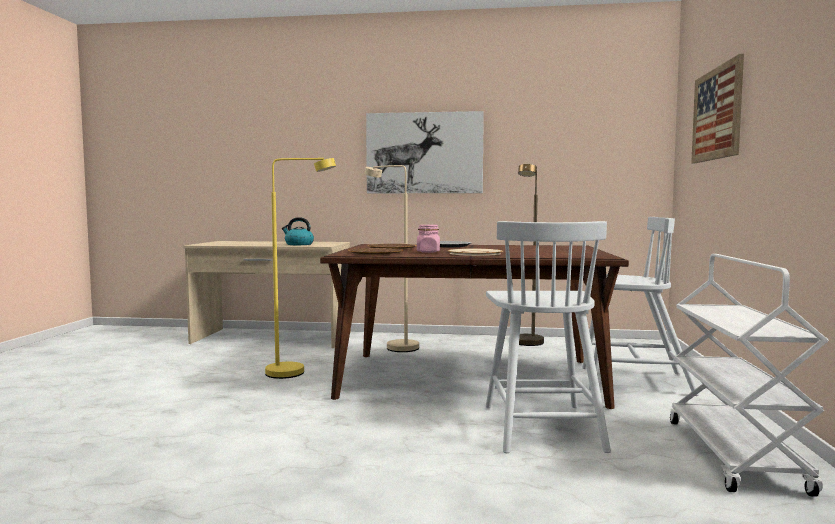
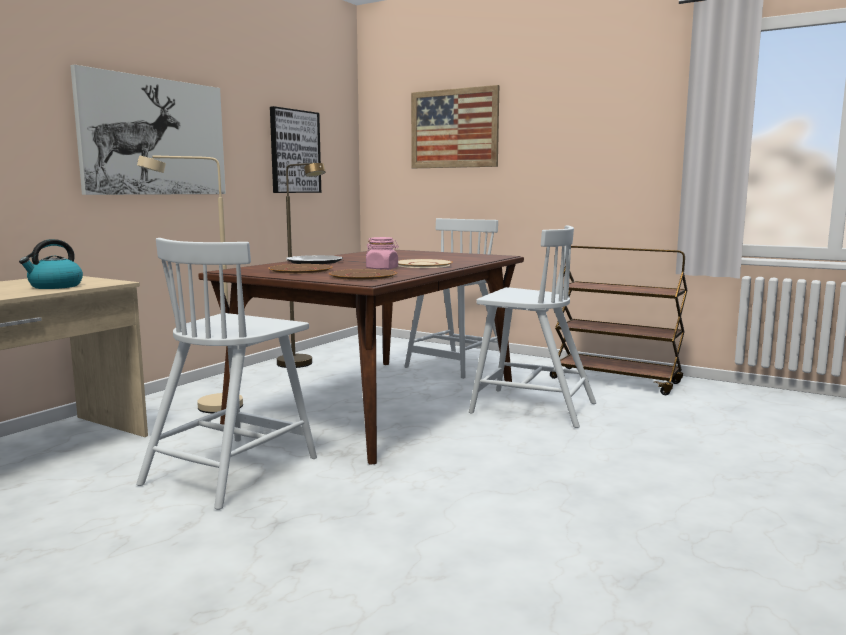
camera: 65 degrees left, 5 degrees up
(296, 372) = (233, 469): yellow floor lamp -> white chair
(571, 155) = (294, 151): none -> picture
(735, 456) = (616, 381): white cart -> brown cart

